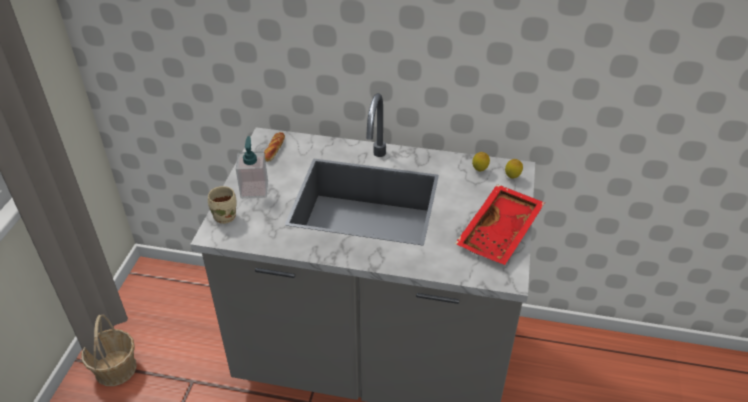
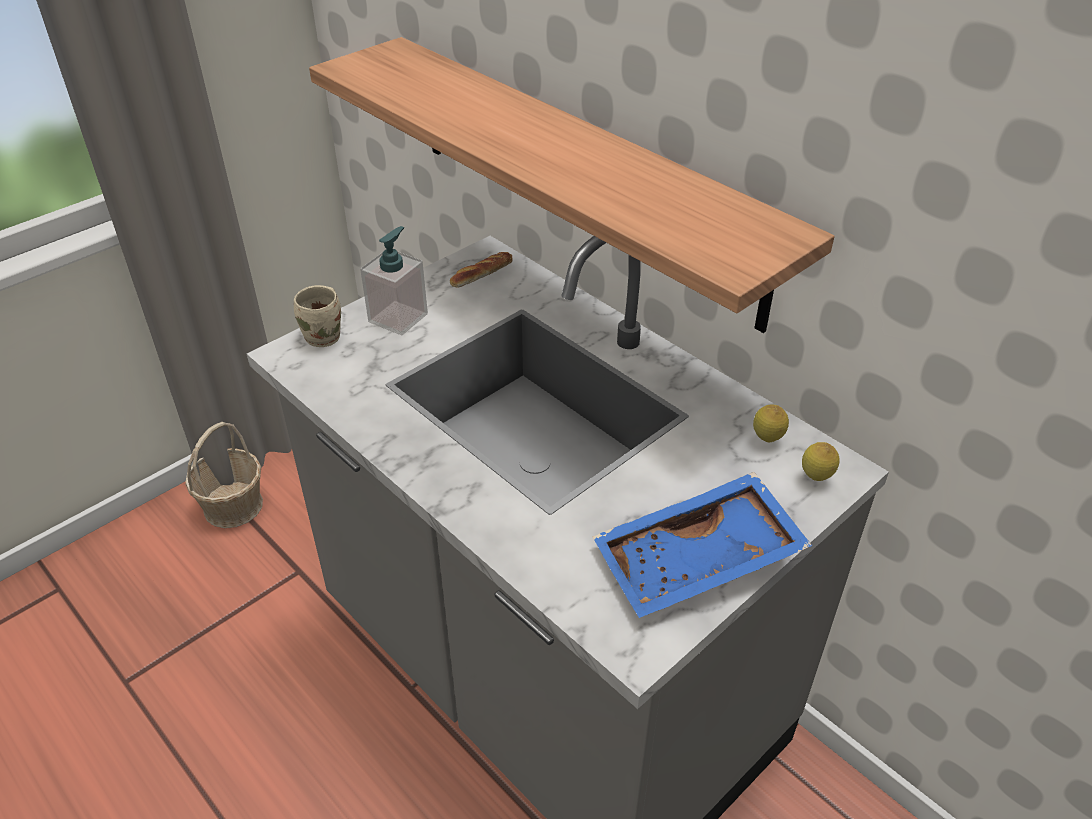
camera: 35 degrees right, 0 degrees up
(319, 76) = (580, 176): none -> shelf
(500, 233) = (698, 562): red tray -> blue tray

